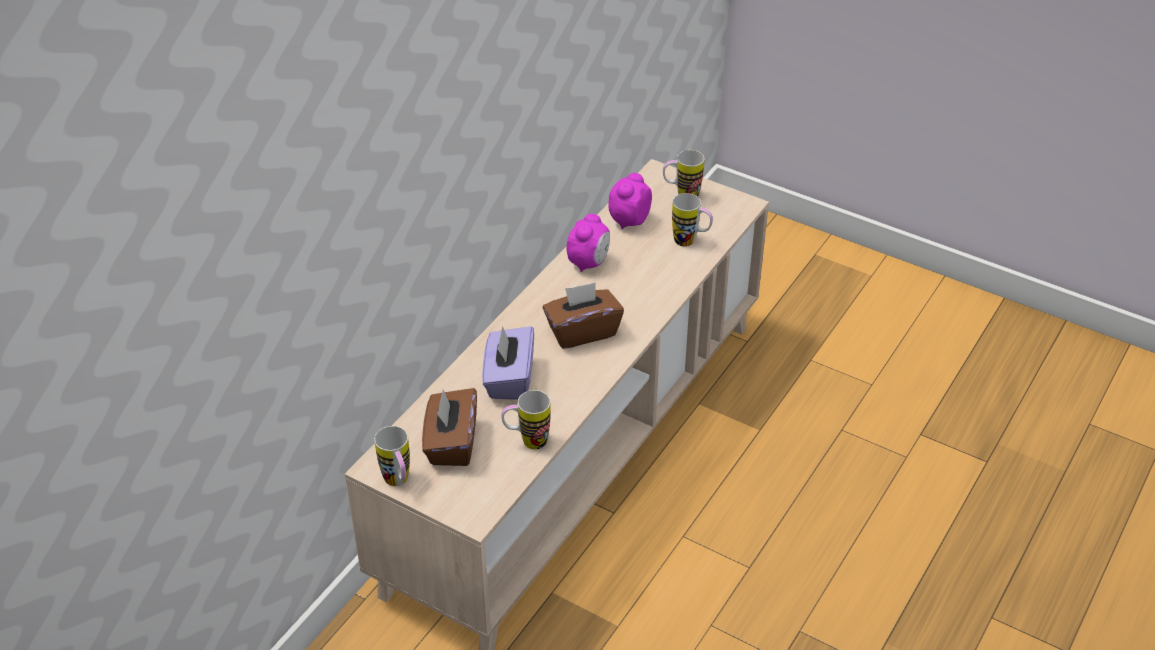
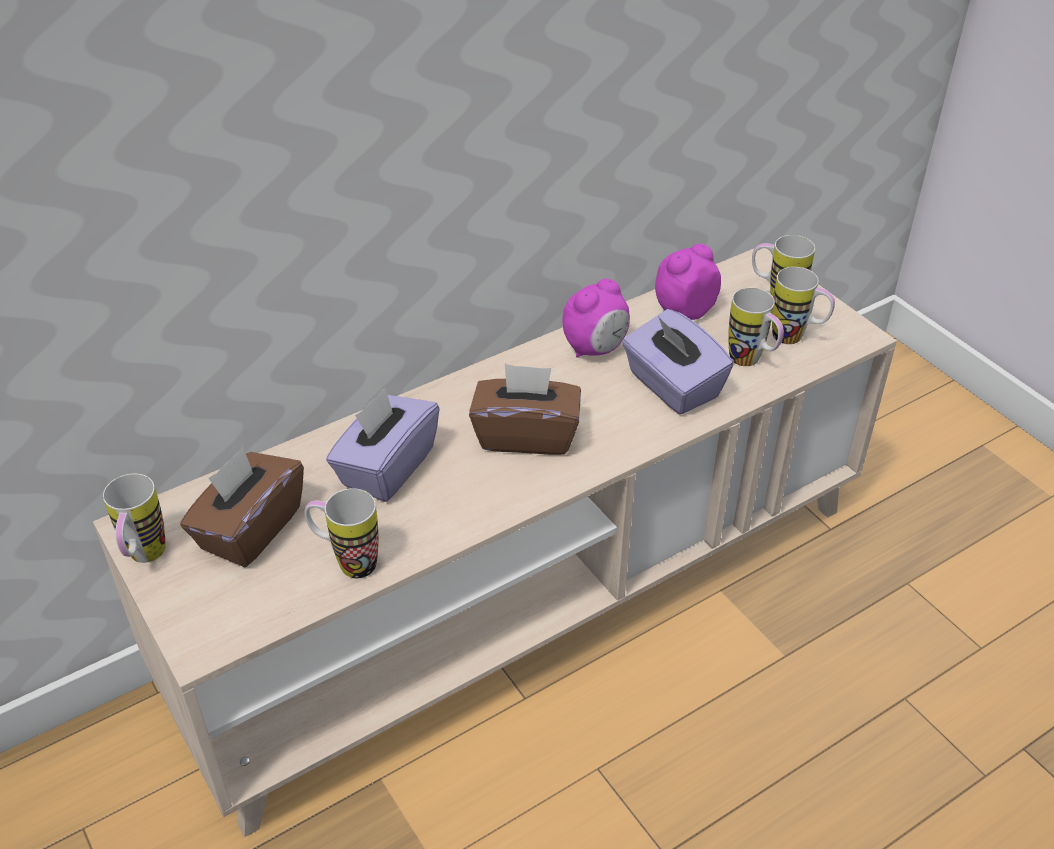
camera: 25 degrees right, 0 degrees up
(652, 272) = (672, 386): none -> purple tissue box
(709, 218) = (796, 338): none -> mug

